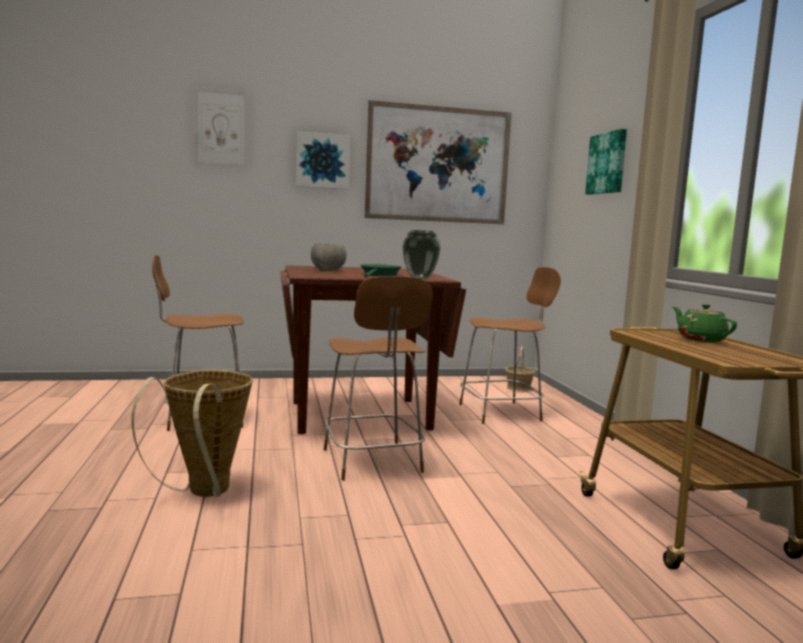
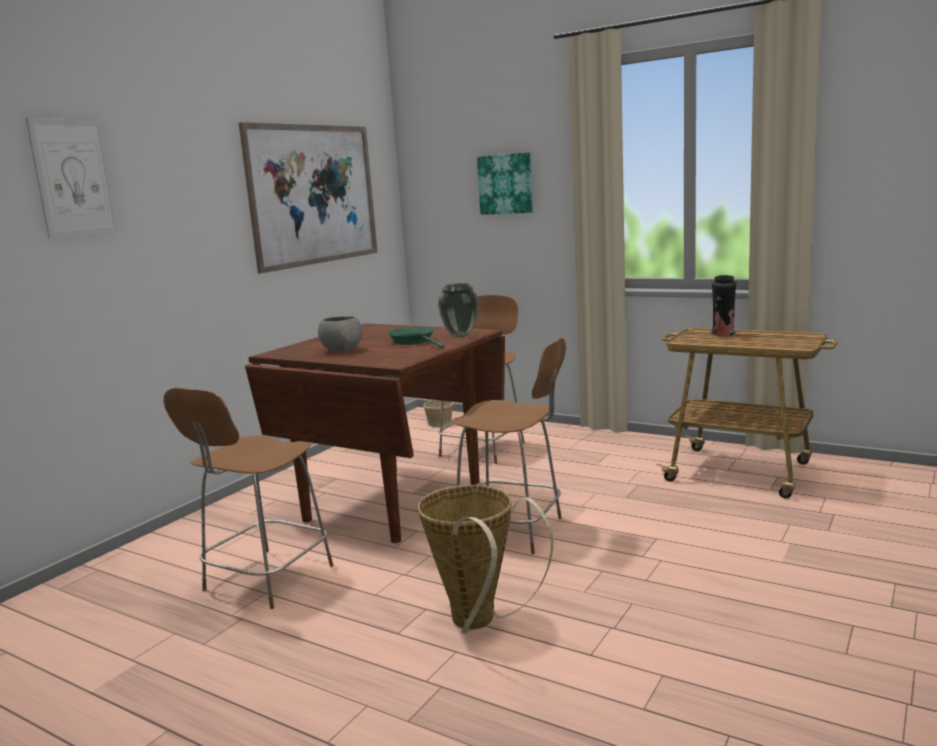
camera: 45 degrees left, 5 degrees up
(322, 161) = (204, 208): picture -> none
(700, 339) = (723, 335): green teapot -> black vase

